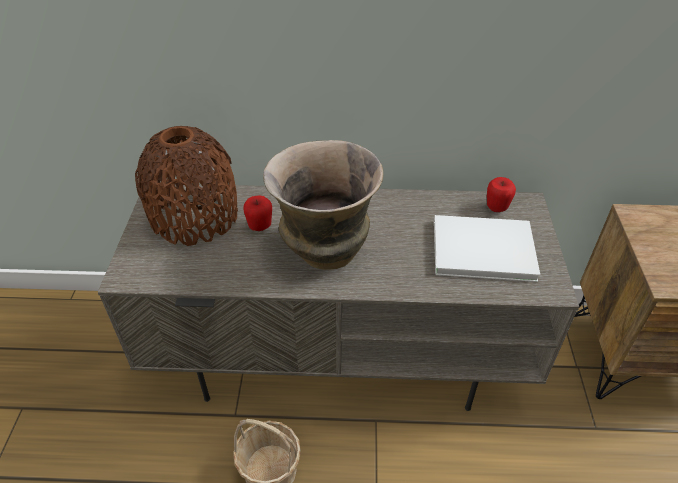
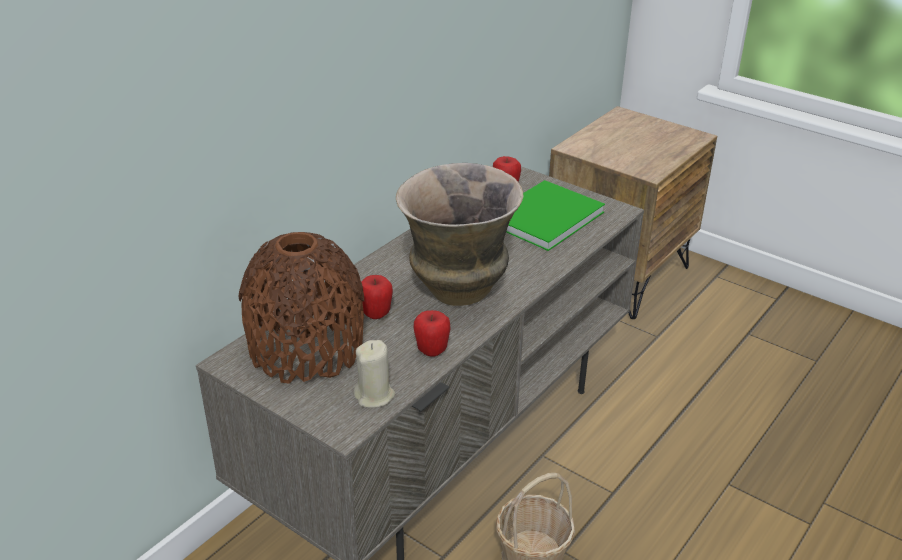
camera: 55 degrees left, 10 degrees down
(167, 273) = (374, 395): none -> beige candle
(240, 275) = (431, 350): none -> apple
(479, 247) = (541, 218): white book -> green book

